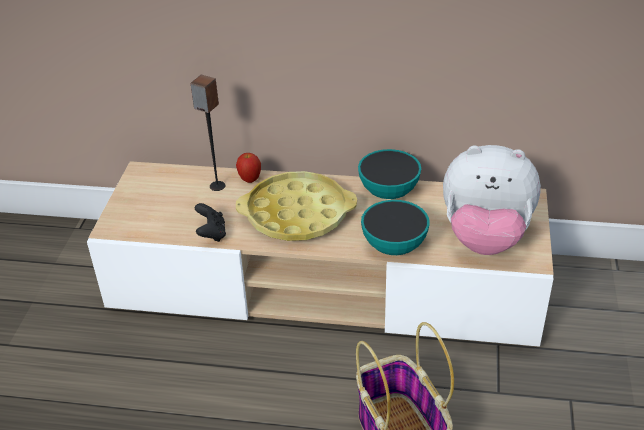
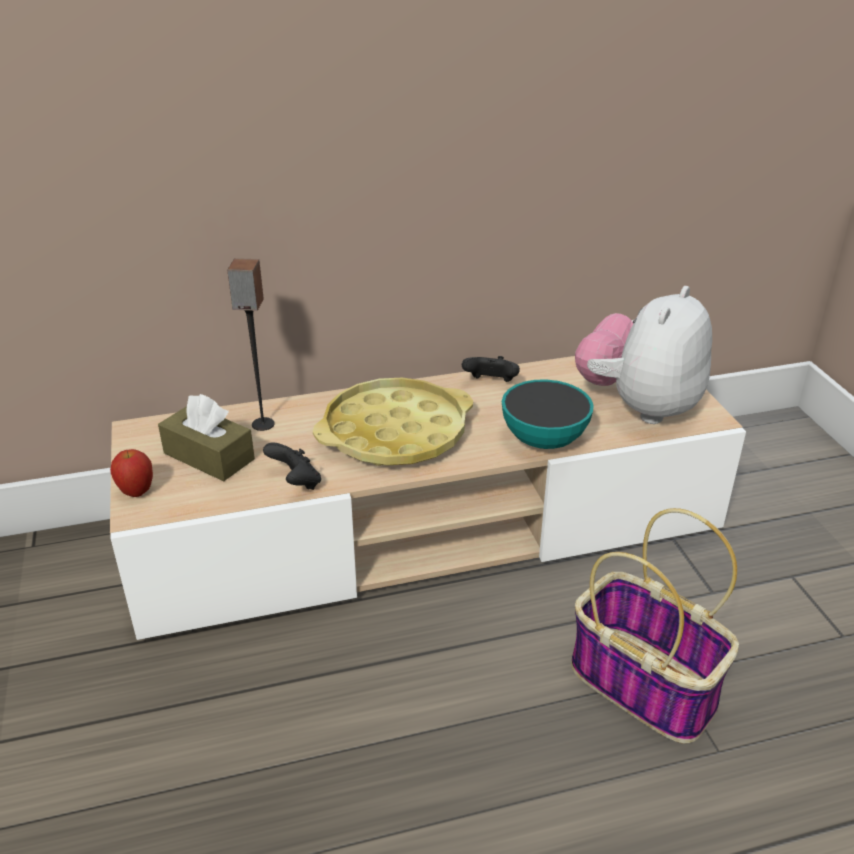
camera: 25 degrees left, 5 degrees down
(171, 201) = (209, 456): none -> brown tissue box
(250, 179) = (303, 407): apple -> apple (136, 492)
(388, 192) = (491, 384): bowl -> black game controller
(485, 237) = (639, 406): plush toy -> plush toy turned 135 degrees clockwise

